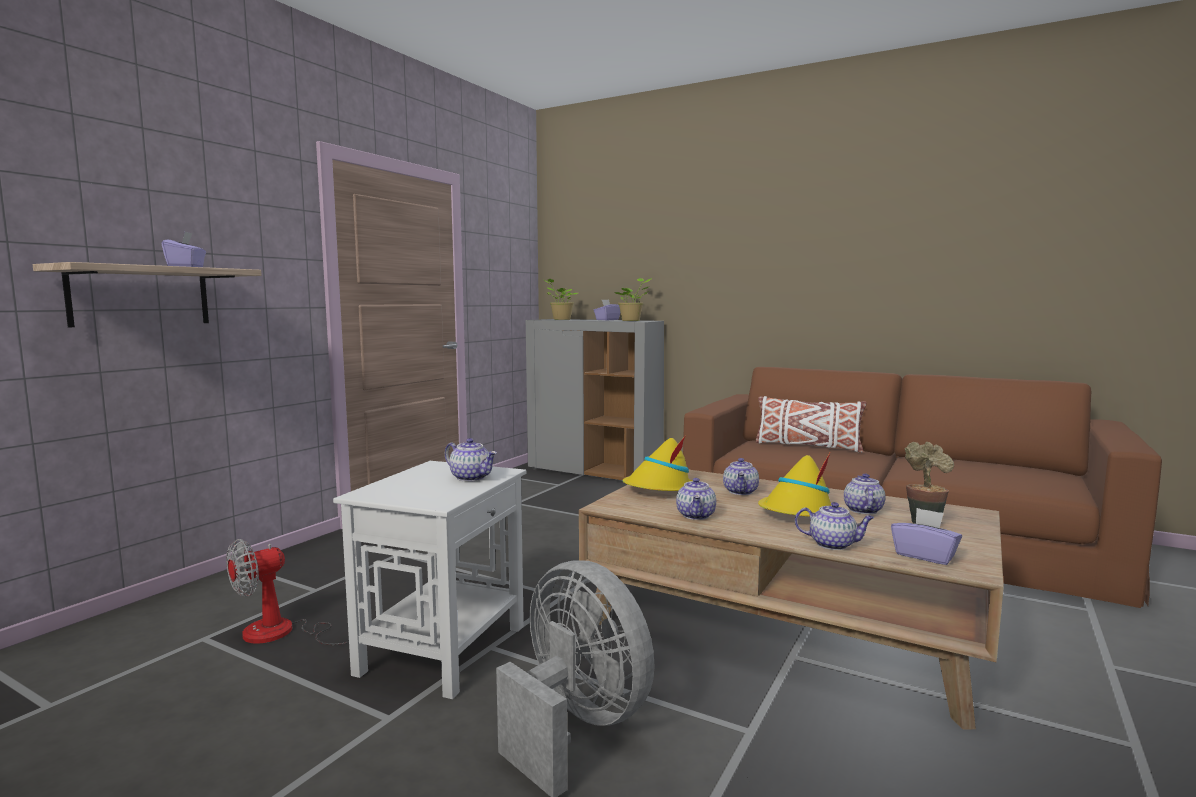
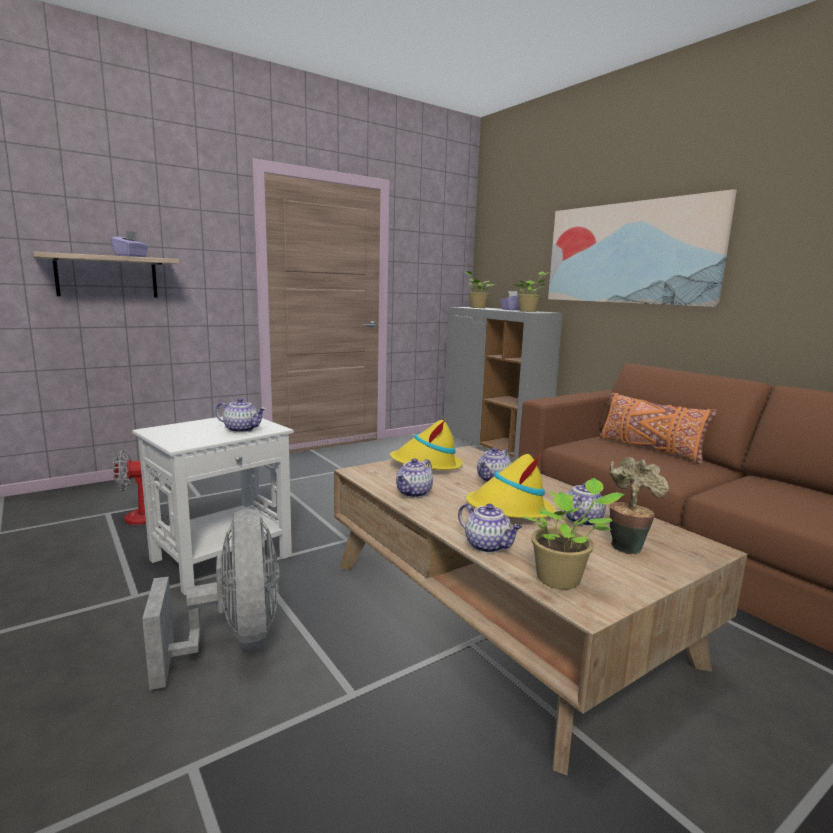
camera: 25 degrees right, 5 degrees up
(471, 477) = (242, 429): teapot -> teapot turned 45 degrees counterclockwise
(734, 259) = (628, 253): none -> picture
(807, 446) = (649, 449): white pillow -> orange pillow
(924, 555) = (562, 579): purple tissue box -> potted plant

